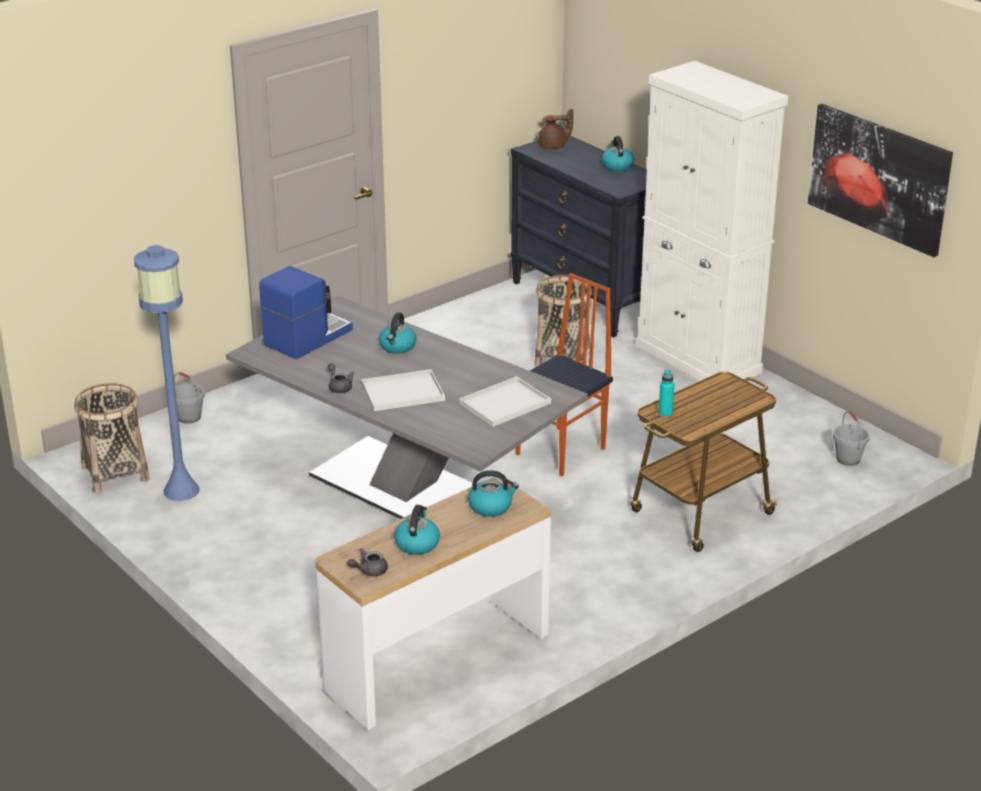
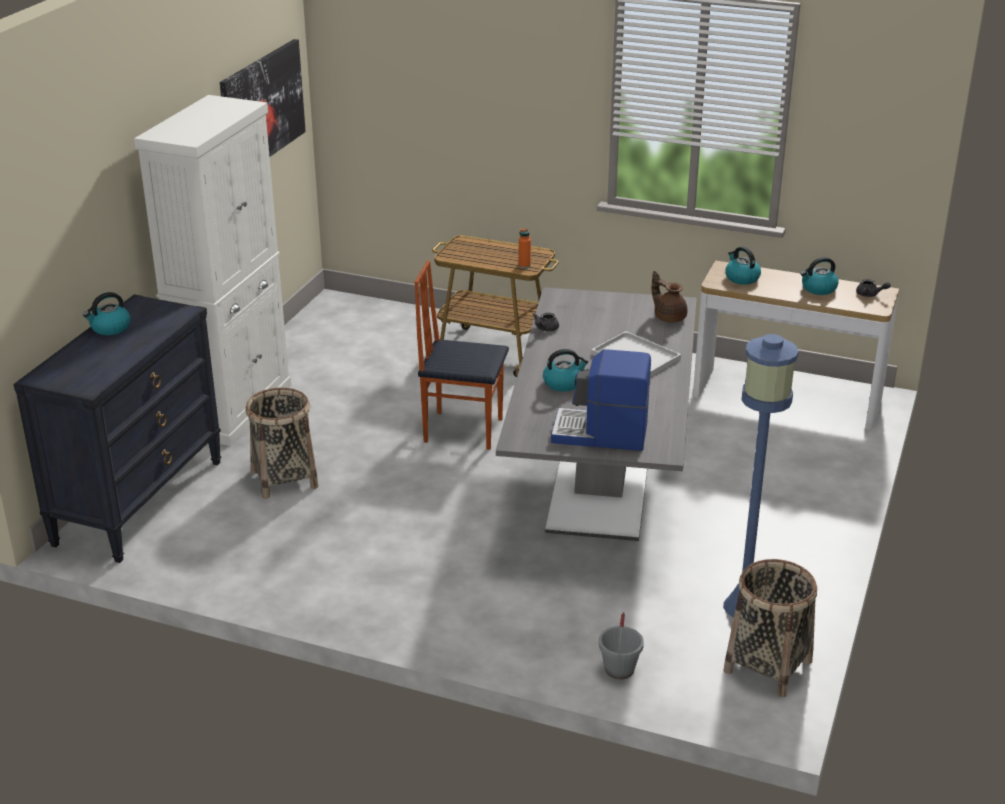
camera: 120 degrees left, 0 degrees up
(339, 386) = (664, 386): grey teapot -> grey teapot (545, 329)
(505, 402) = (597, 312): white tray -> none
(554, 146) = (69, 376): brown teapot -> brown teapot (669, 317)
(665, 413) = (524, 266): turquoise bottle -> orange bottle
(848, 459) = (357, 316): grey bucket -> none

